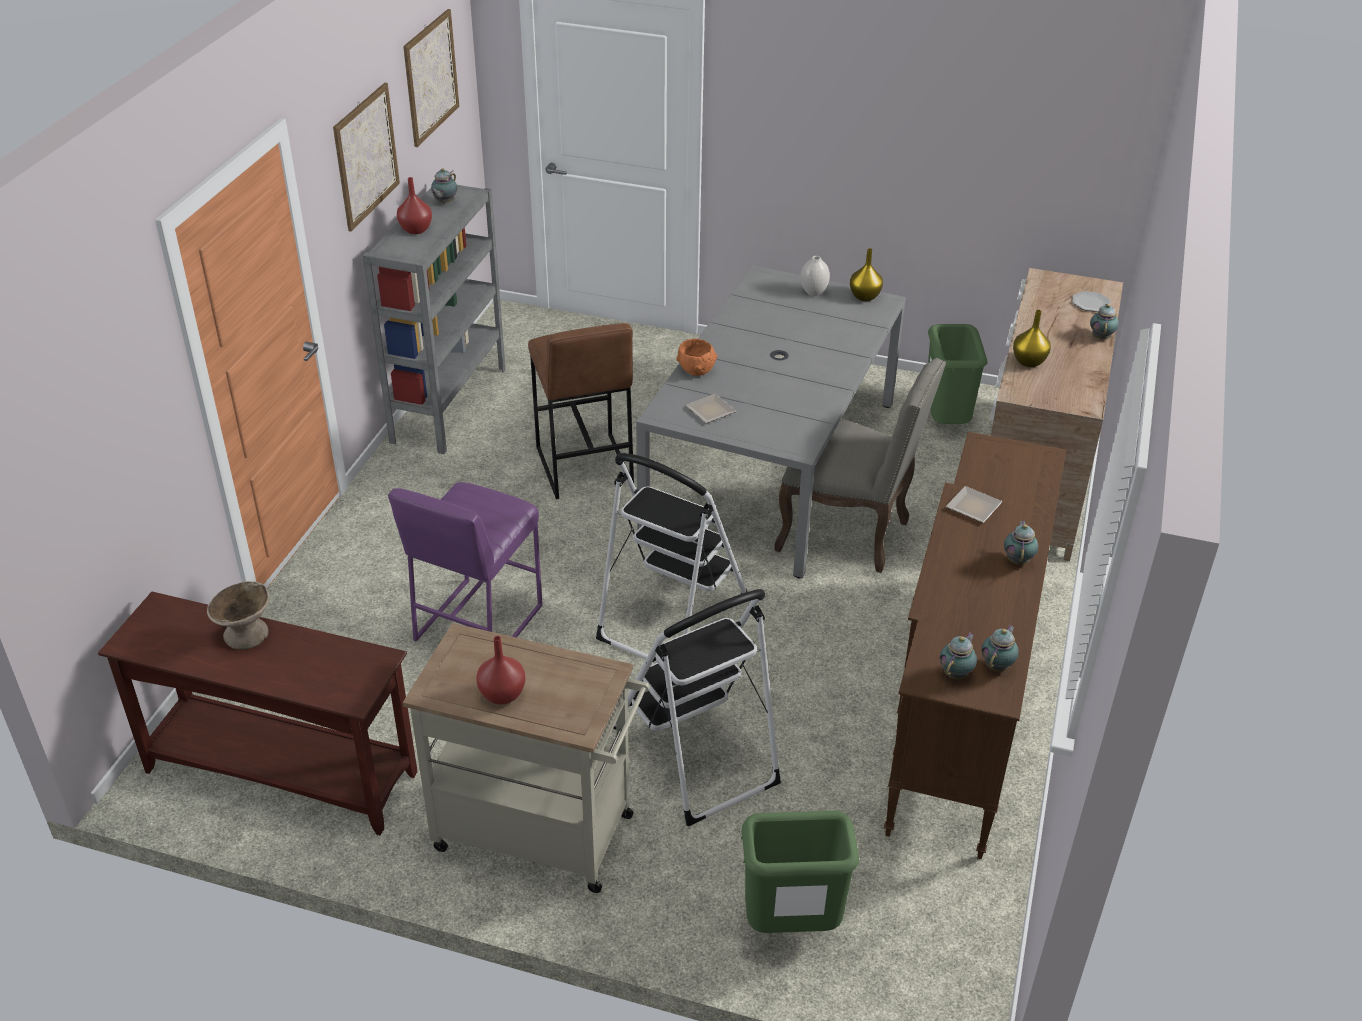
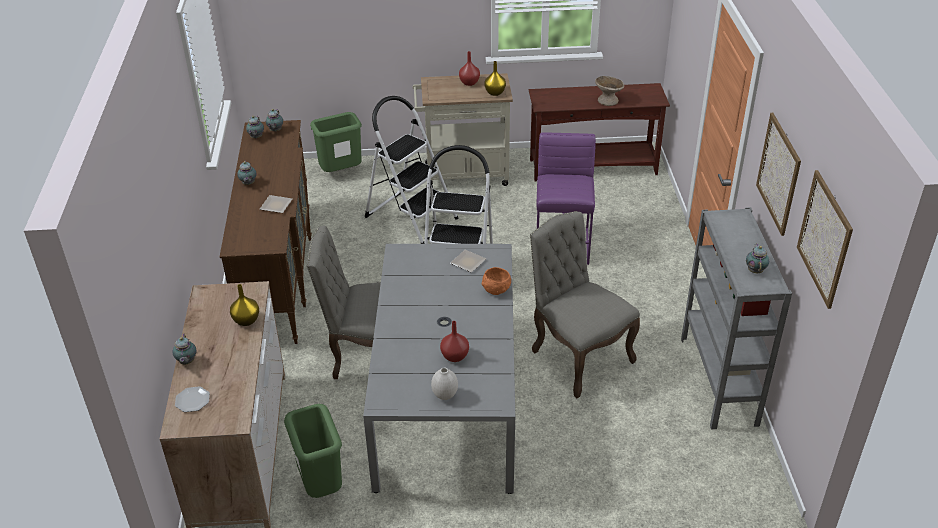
camera: 160 degrees right, 0 degrees up
(415, 229) = (744, 238): red vase -> red vase (455, 356)
(584, 467) = (578, 357): brown stool -> grey chair
(864, 296) = (399, 404): yellow vase -> yellow vase (495, 93)

